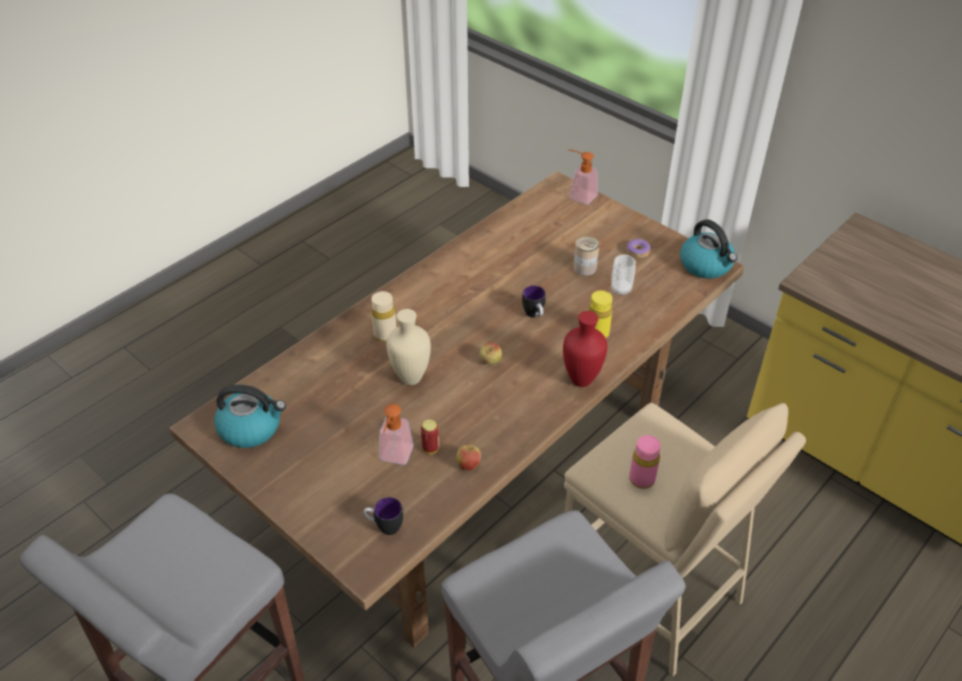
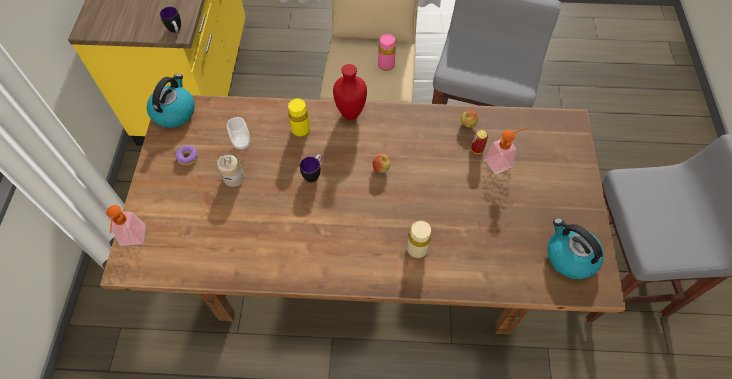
camera: 130 degrees left, 15 degrees up
(384, 527) = (544, 132): mug -> mug (176, 31)
(410, 377) = (438, 202): beige vase -> none

